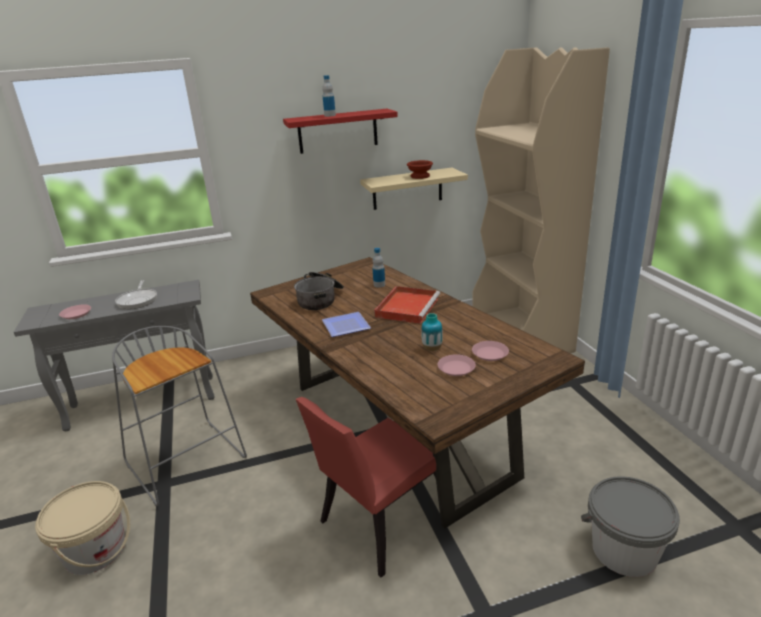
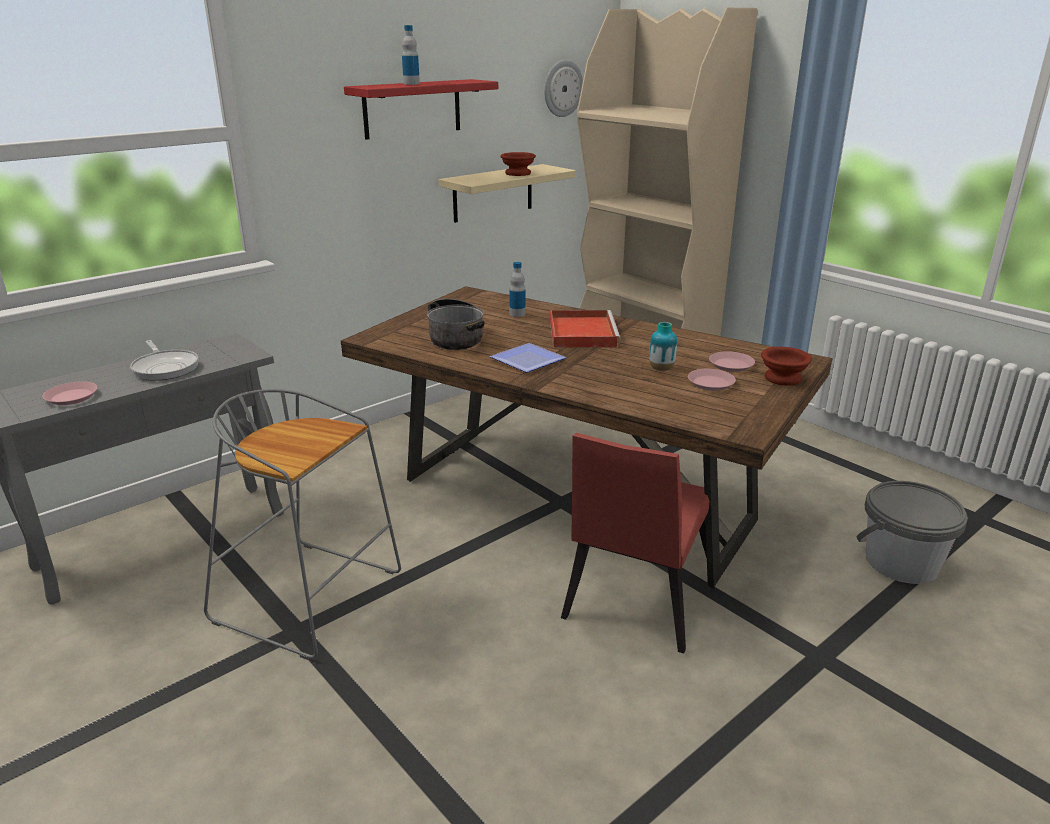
camera: 25 degrees left, 0 degrees up
(95, 550) = (259, 737): beige bucket -> none
(470, 111) = (562, 88): none -> wall clock
(518, 373) = (781, 378): none -> brown bowl

